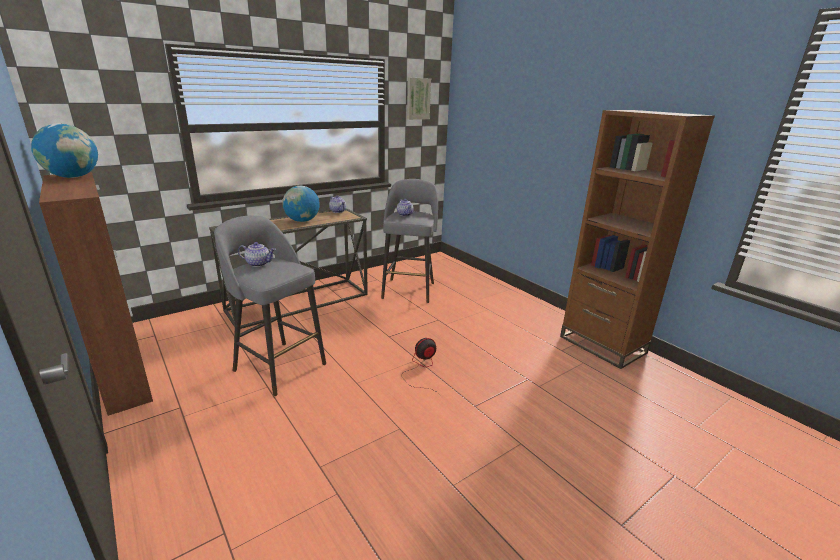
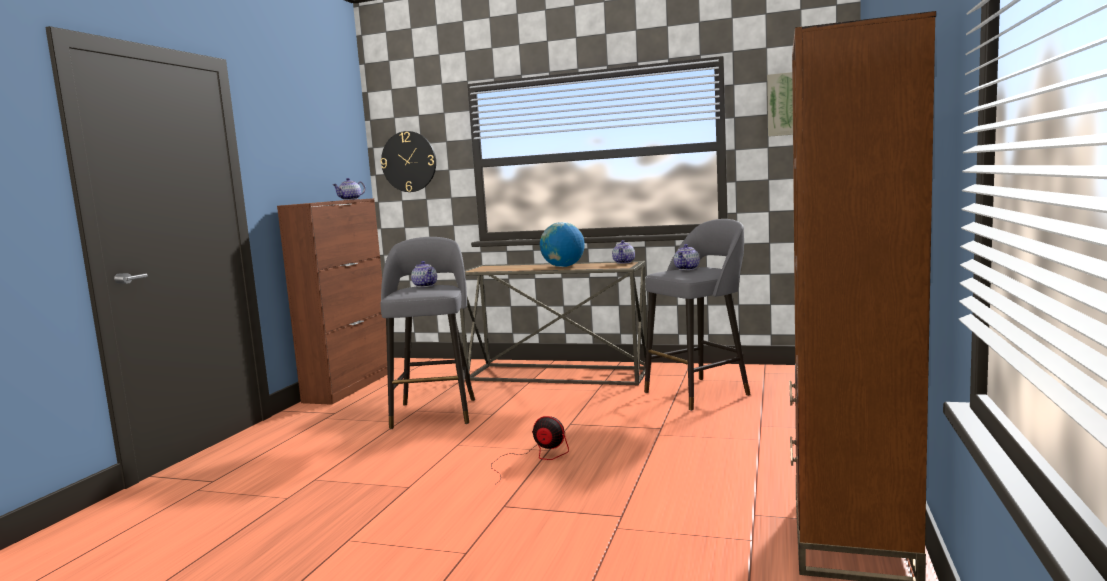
camera: 55 degrees right, 15 degrees down
(73, 177) = (350, 199): globe -> teapot
(92, 123) = (409, 161): none -> wall clock

